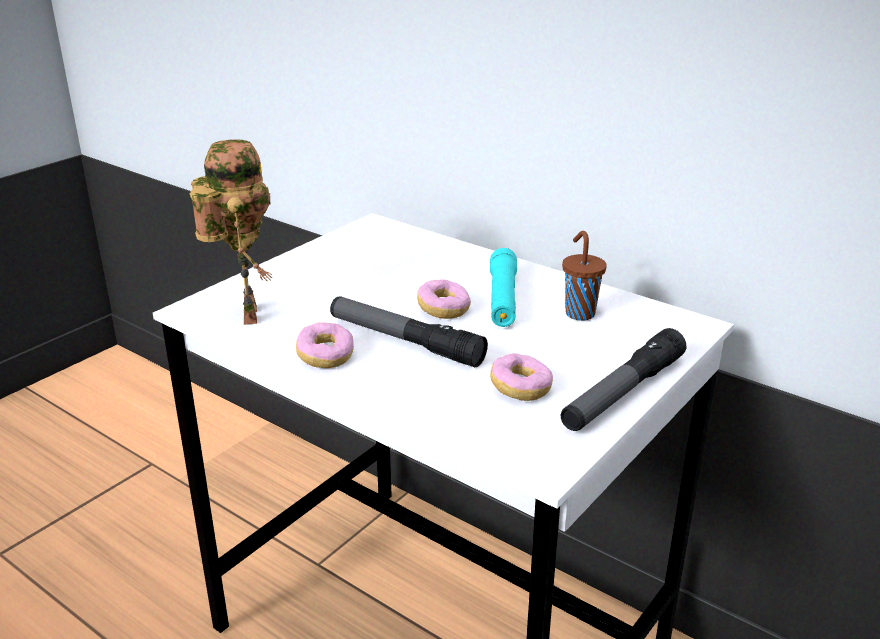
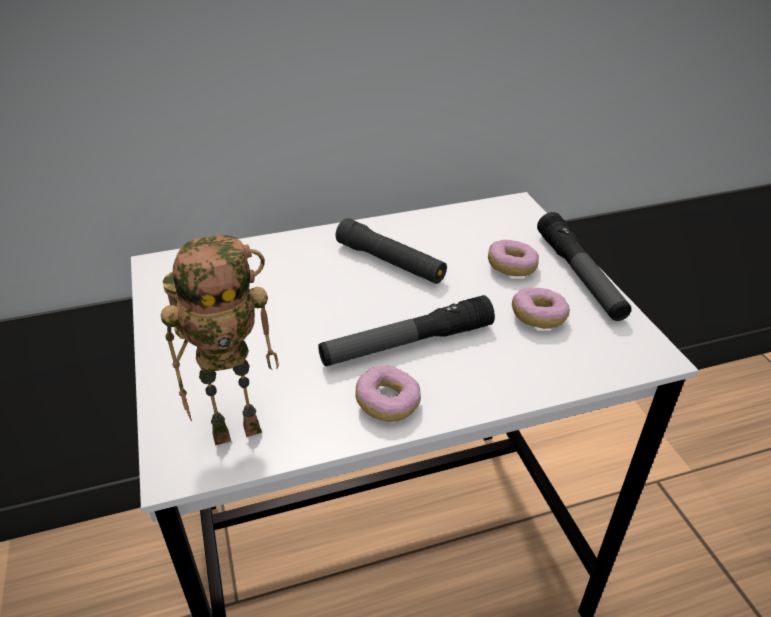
camera: 55 degrees left, 10 degrees up
(245, 314) = (239, 427): toy robot -> toy robot turned 135 degrees clockwise
(443, 310) = (375, 299): donut -> donut (511, 267)
(502, 299) = (390, 262): turquoise flashlight -> black flashlight
(579, 313) = (450, 239): brown cup -> none

